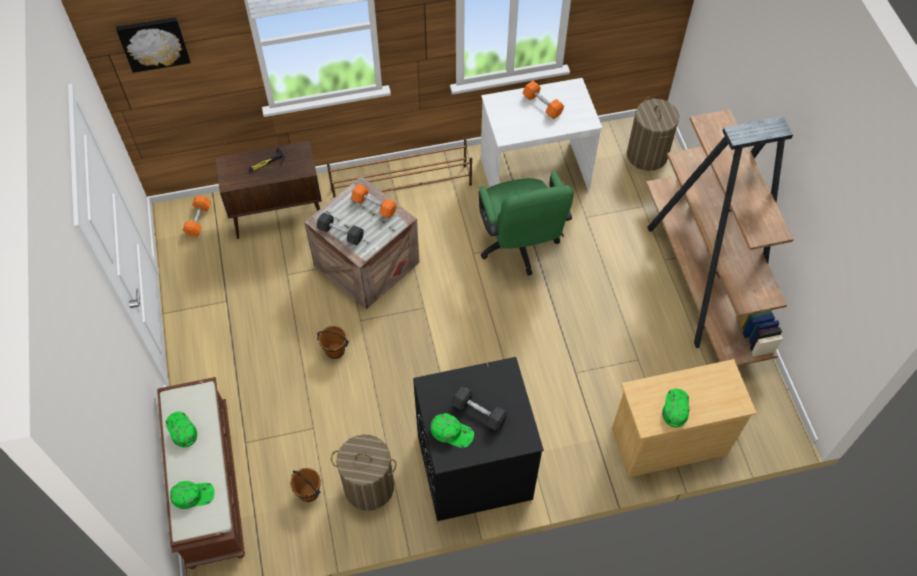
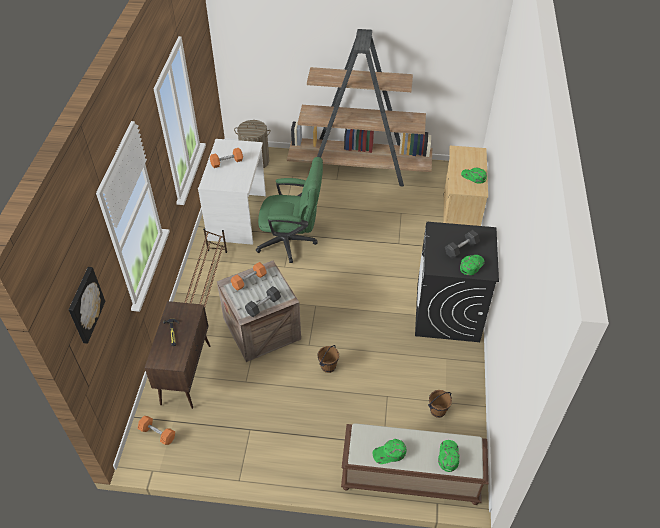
camera: 70 degrees left, 10 degrees down
(369, 486) = (444, 373): laundry basket -> none

